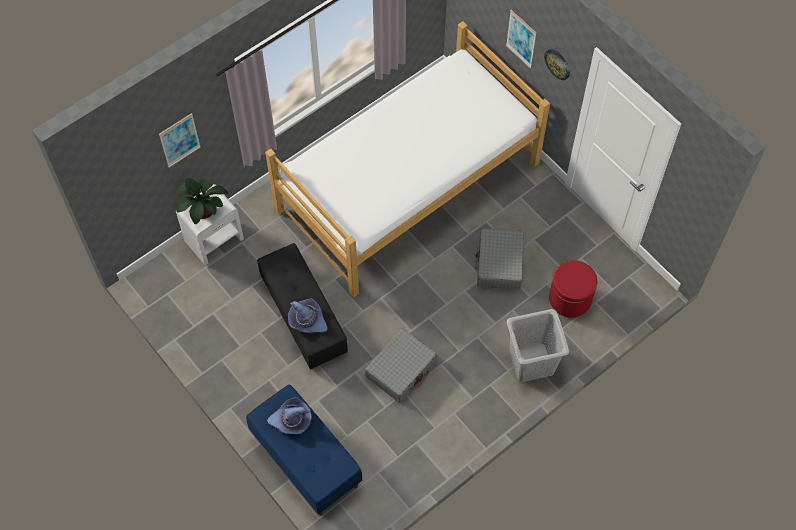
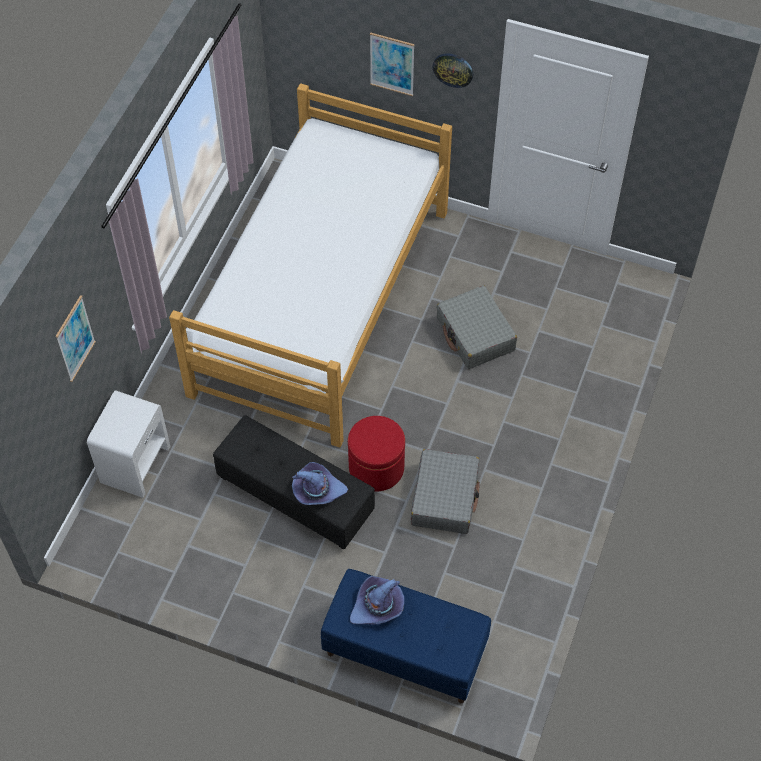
camera: 30 degrees left, 5 degrees down
(202, 210) = (120, 426): potted plant -> none
(532, 362) = (578, 418): grey laundry basket -> none
(570, 299) = (573, 334): red ottoman -> red ottoman (376, 468)

